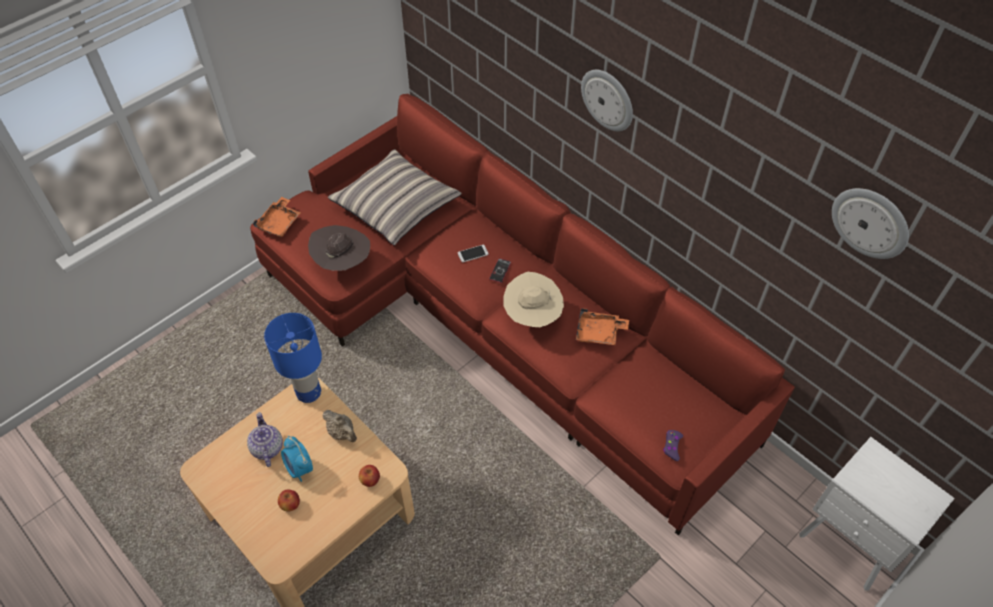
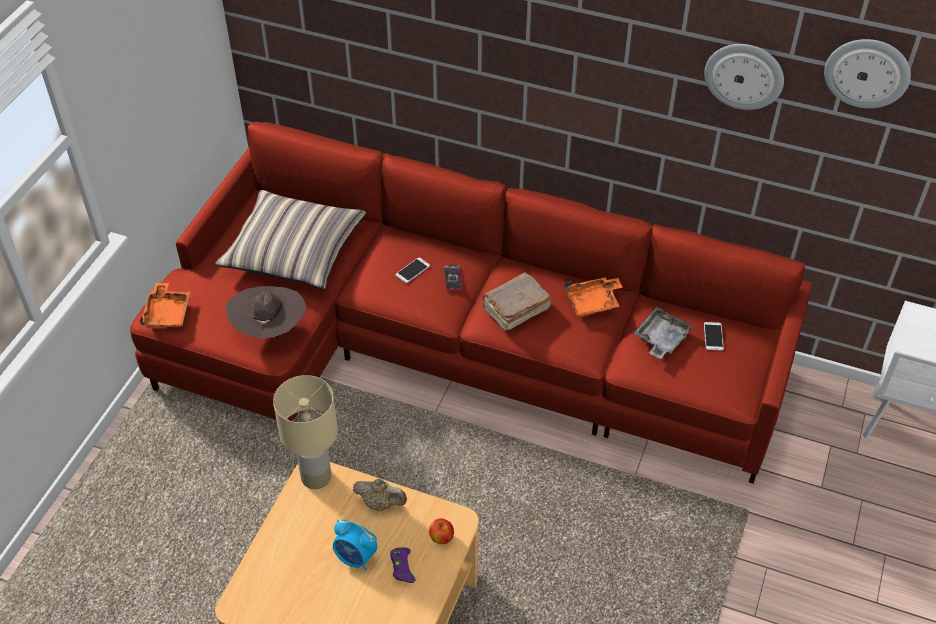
camera: 25 degrees left, 5 degrees down
(267, 448) = (304, 552): teapot -> none
(290, 505) = (369, 598): apple -> none
(309, 392) = (316, 476): blue table lamp -> beige table lamp
(532, 315) = (515, 310): beige hat -> brown book
(608, 99) = (538, 43): wall clock -> wall clock (744, 75)
(638, 385) = (661, 339): none -> grey tray
(672, 446) = (727, 383): purple game controller -> purple game controller (402, 567)
(684, 400) = (713, 336): none -> phone

